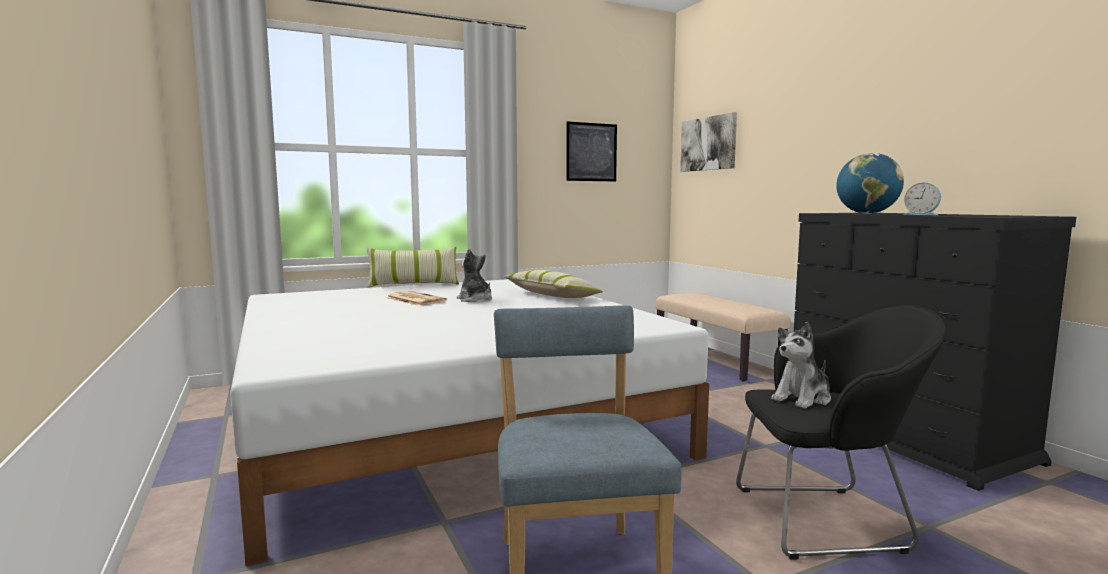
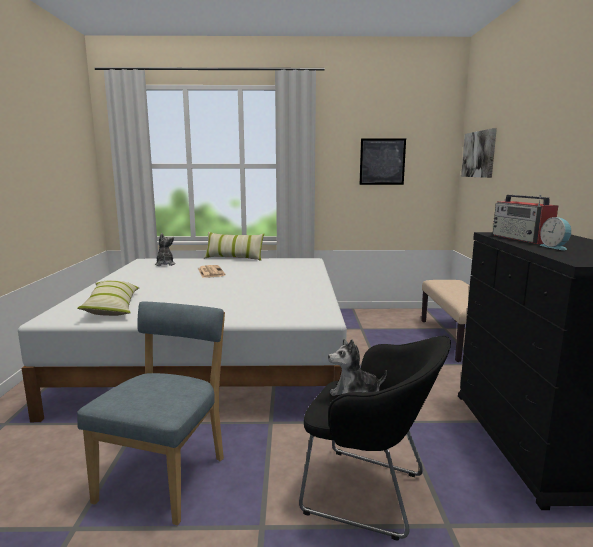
camera: 25 degrees right, 5 degrees up
(475, 300) = (244, 276): plush toy -> plush toy (165, 264)
(551, 296) = (299, 278): pillow -> pillow (112, 307)
(866, 213) = (521, 239): globe -> radio

